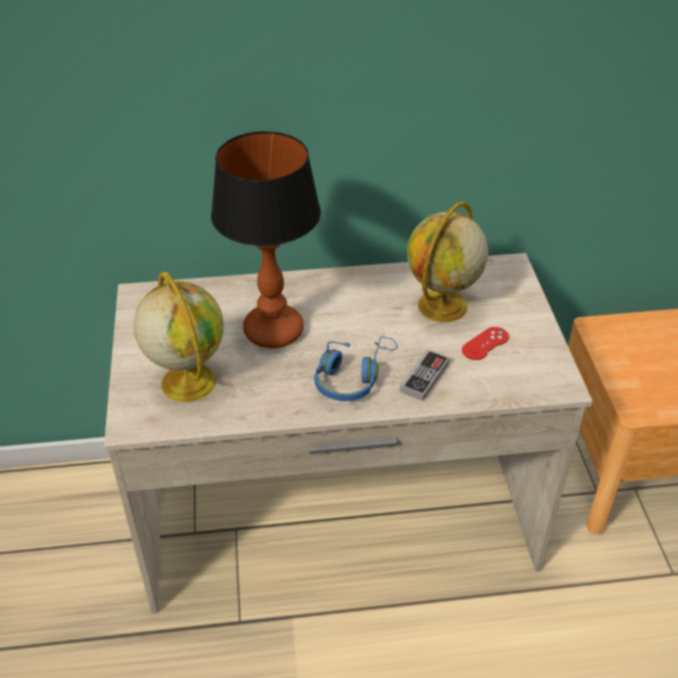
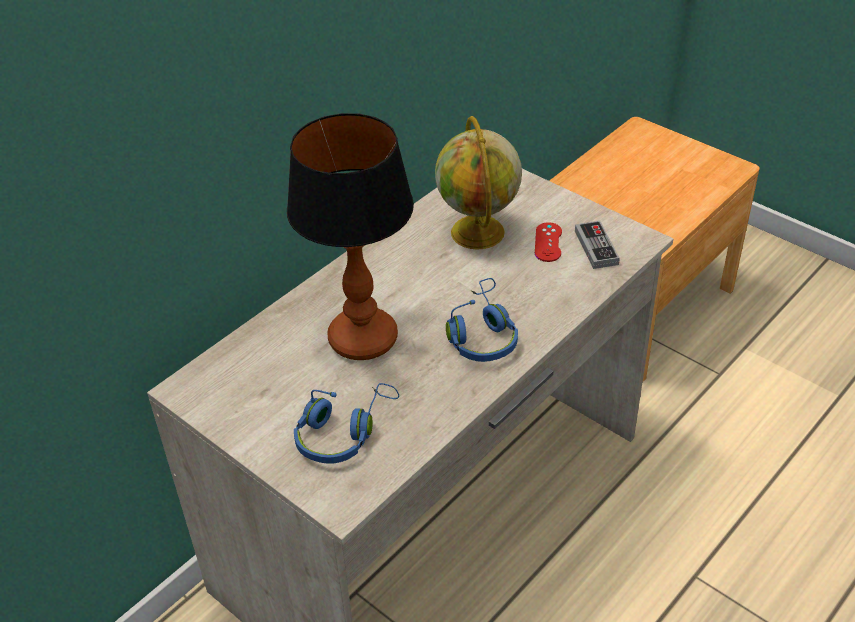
camera: 40 degrees left, 0 degrees up
(187, 381) = (343, 432): globe -> blue headphones
(424, 377) = (537, 297): game controller -> game controller (596, 247)

